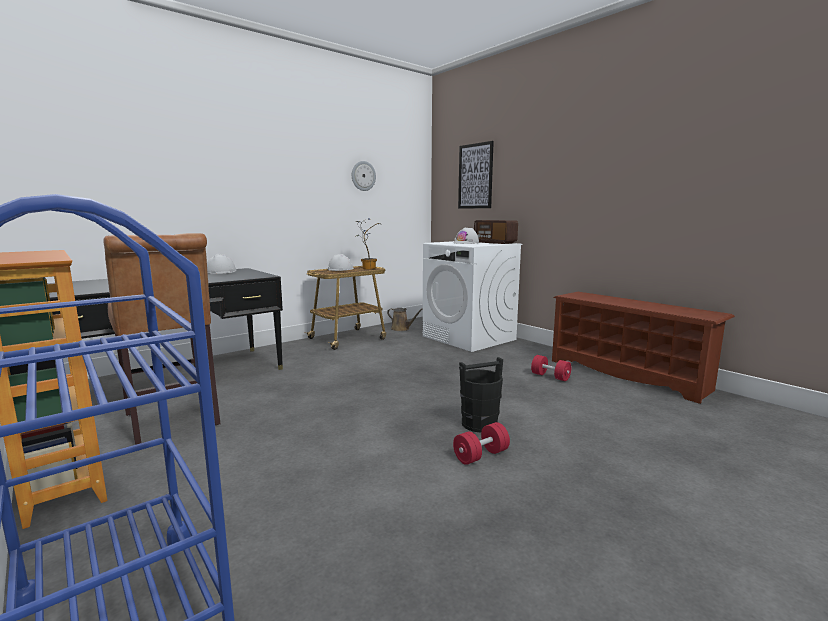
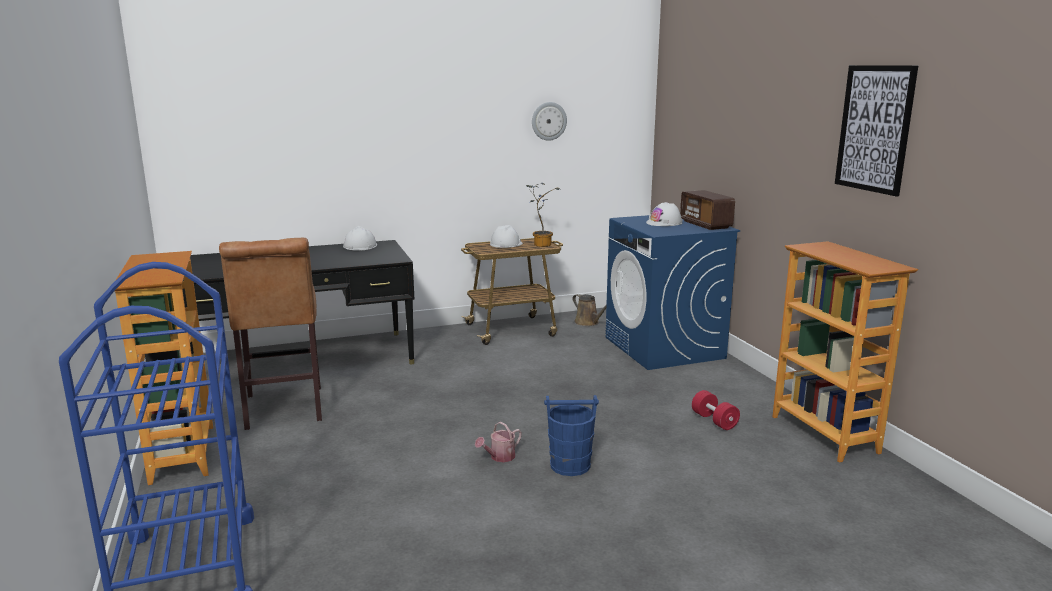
camera: 20 degrees right, 5 degrees up
(415, 427) = (499, 457): none -> watering can
(469, 338) = (664, 348): white washing machine -> blue washing machine
(475, 176) = (699, 124): picture -> picture (874, 129)
(479, 424) = (570, 465): black bucket -> blue bucket
(481, 455) = (540, 499): red dumbbell -> none
(628, 374) = (825, 434): brown shoe rack -> bookcase

